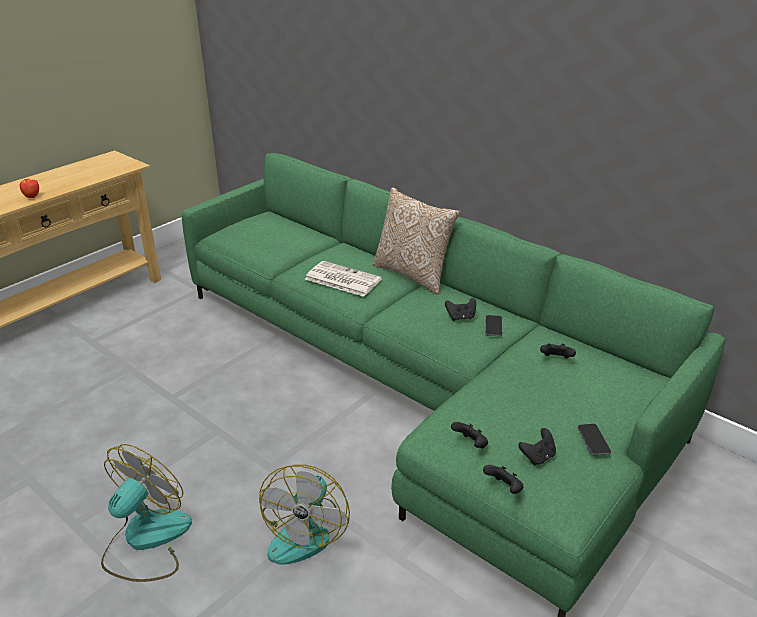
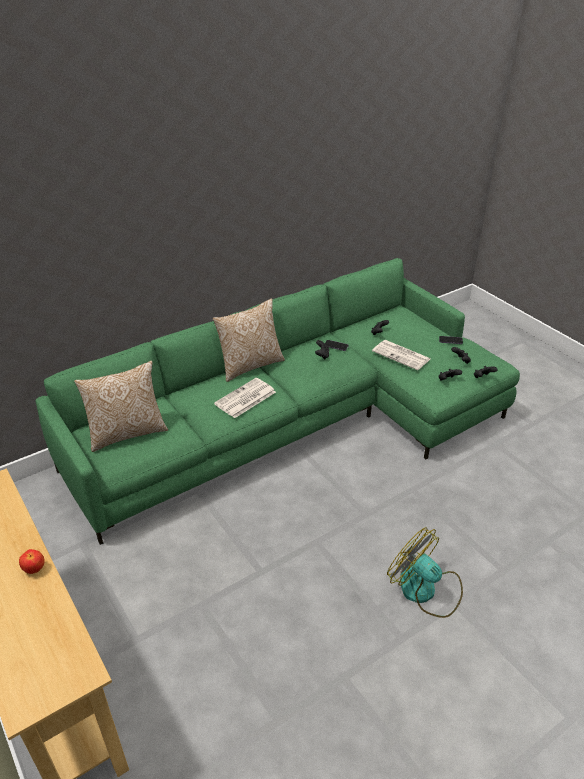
camera: 75 degrees left, 5 degrees up
(263, 230) = (127, 433): none -> pillow
(304, 530) = (428, 504): fan -> none
(509, 388) = (402, 355): none -> newspaper

